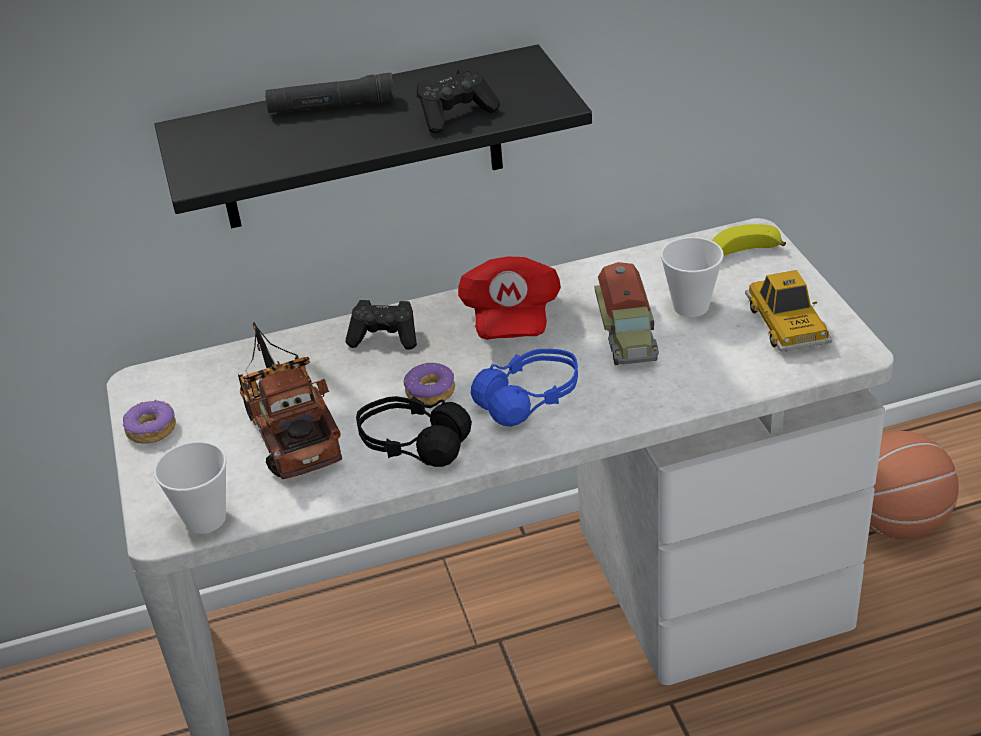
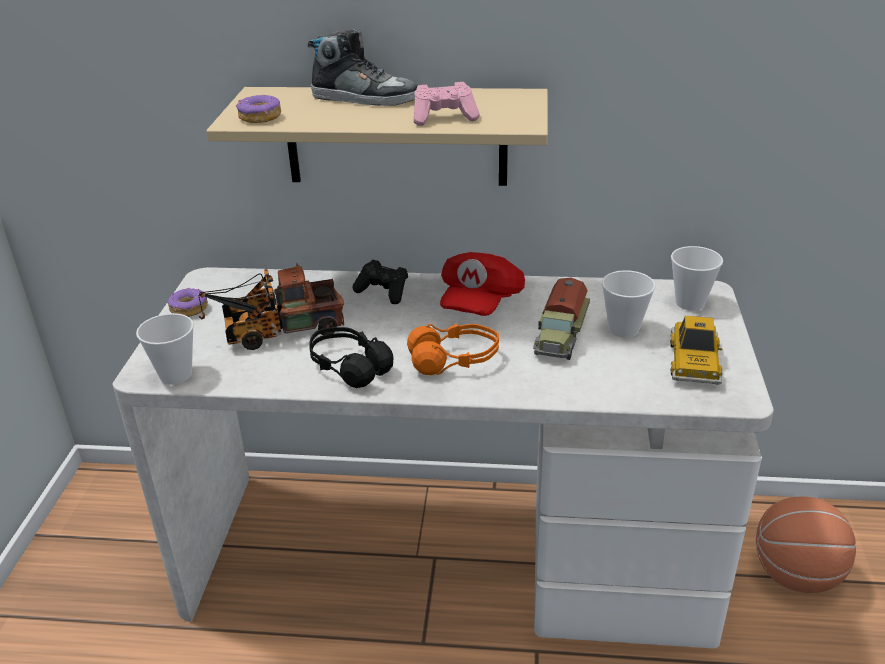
camera: 20 degrees right, 5 degrees down
(289, 426) = (276, 332): toy truck -> toy truck turned 105 degrees counterclockwise
(331, 107) = (364, 98): black flashlight -> shoe
(360, 140) = (396, 136): black shelf -> beige shelf
(430, 392) = (387, 336): donut -> donut (260, 117)
(456, 115) = (444, 118): black game controller -> pink game controller
(530, 399) = (454, 360): blue headphones -> orange headphones
(741, 254) = (690, 303): banana -> cup

